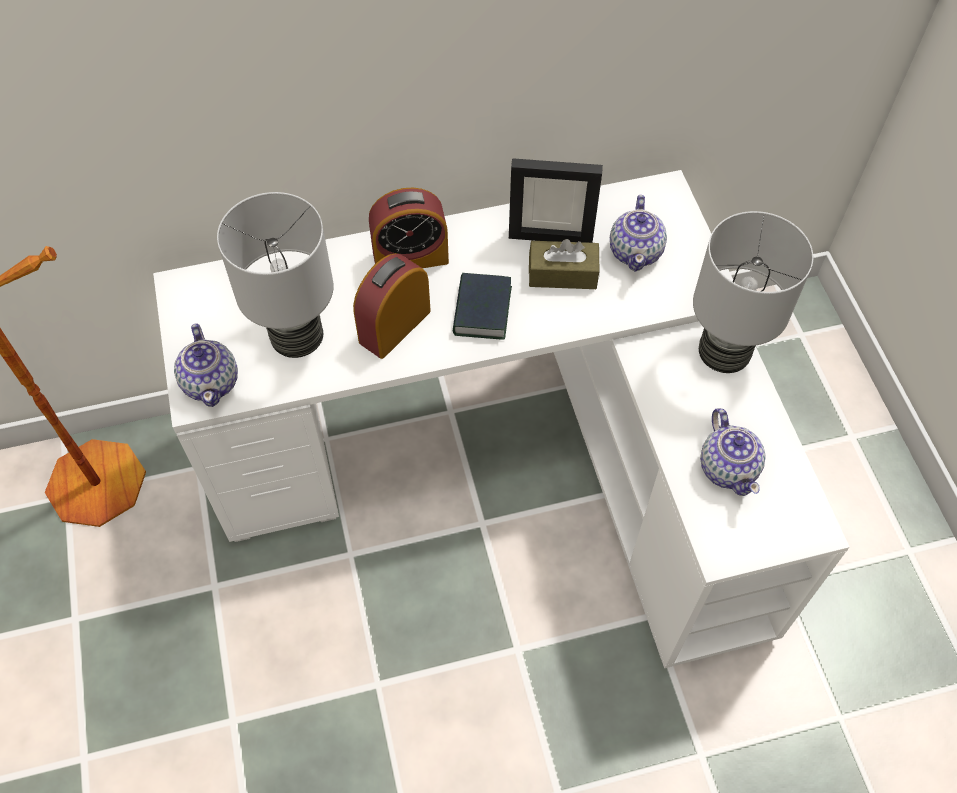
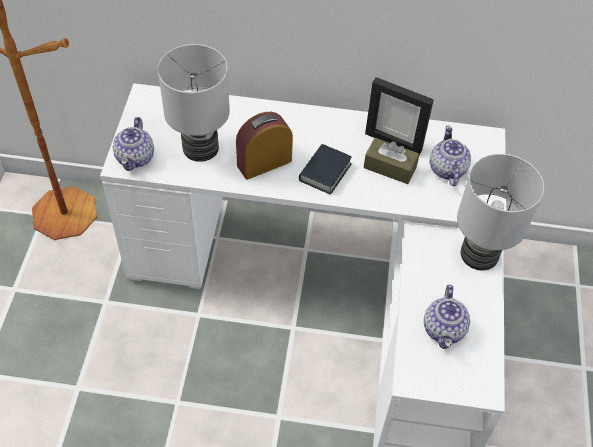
camera: 20 degrees right, 5 degrees down
(410, 257) = (295, 125): alarm clock -> none
(636, 251) = (447, 170): teapot -> teapot turned 150 degrees clockwise

